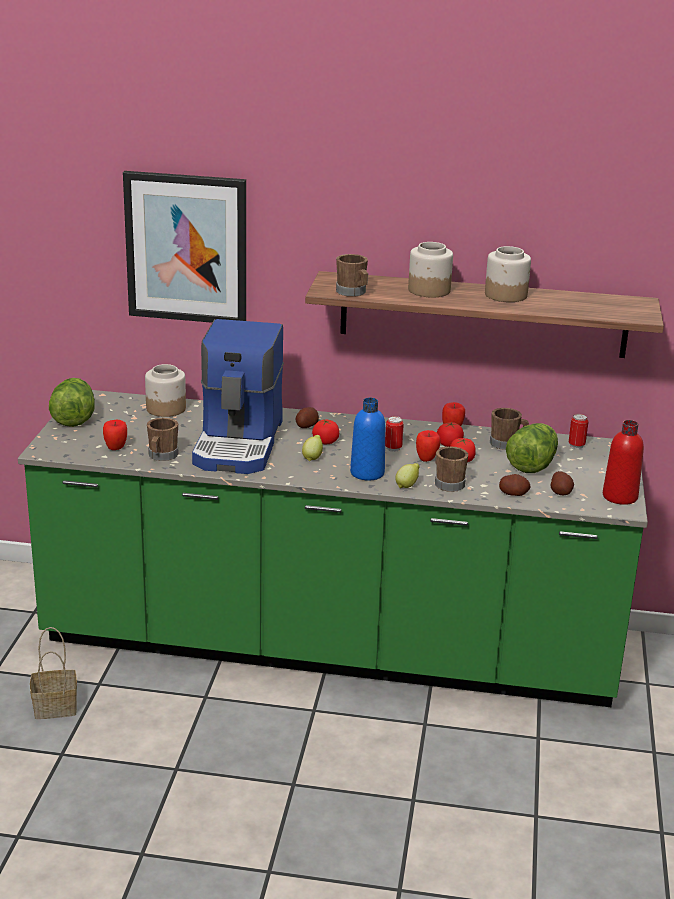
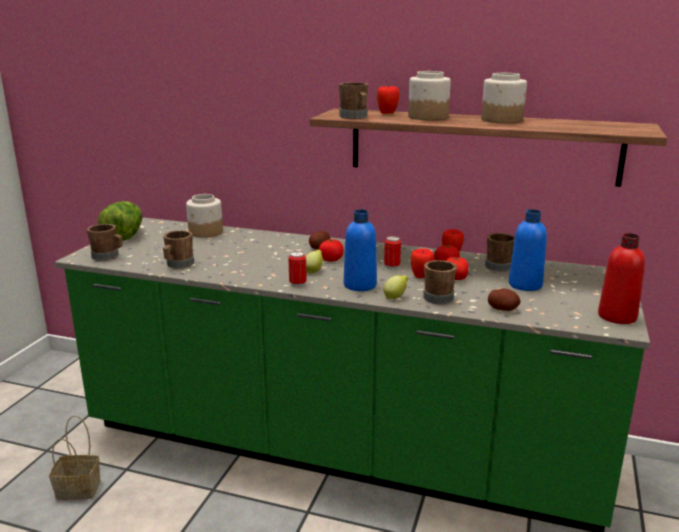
camera: 10 degrees right, 5 degrees down
(75, 448) = (108, 256): none -> brown mug
(115, 448) = (142, 258): apple -> apple (387, 113)
(186, 248) = (223, 92): picture -> none
(240, 444) = (253, 258): coffee machine -> none
(532, 465) = (525, 285): lettuce -> blue bottle
(561, 492) = (553, 310): potato -> none
(576, 445) = (571, 271): can -> can (297, 284)

